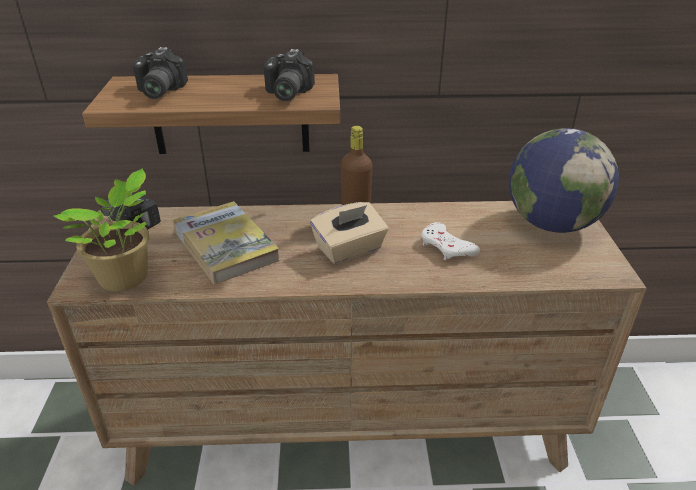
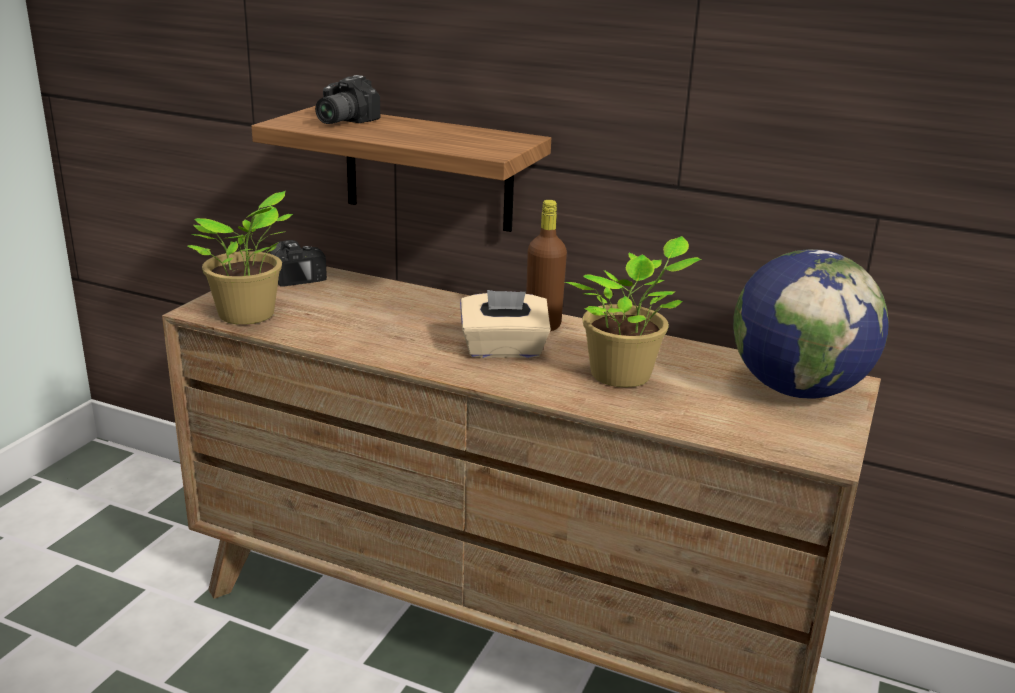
camera: 25 degrees right, 10 degrees down
(225, 245) = (371, 314): book -> none
(285, 93) = (465, 142): camera -> none
(446, 247) = (625, 376): white game controller -> potted plant

